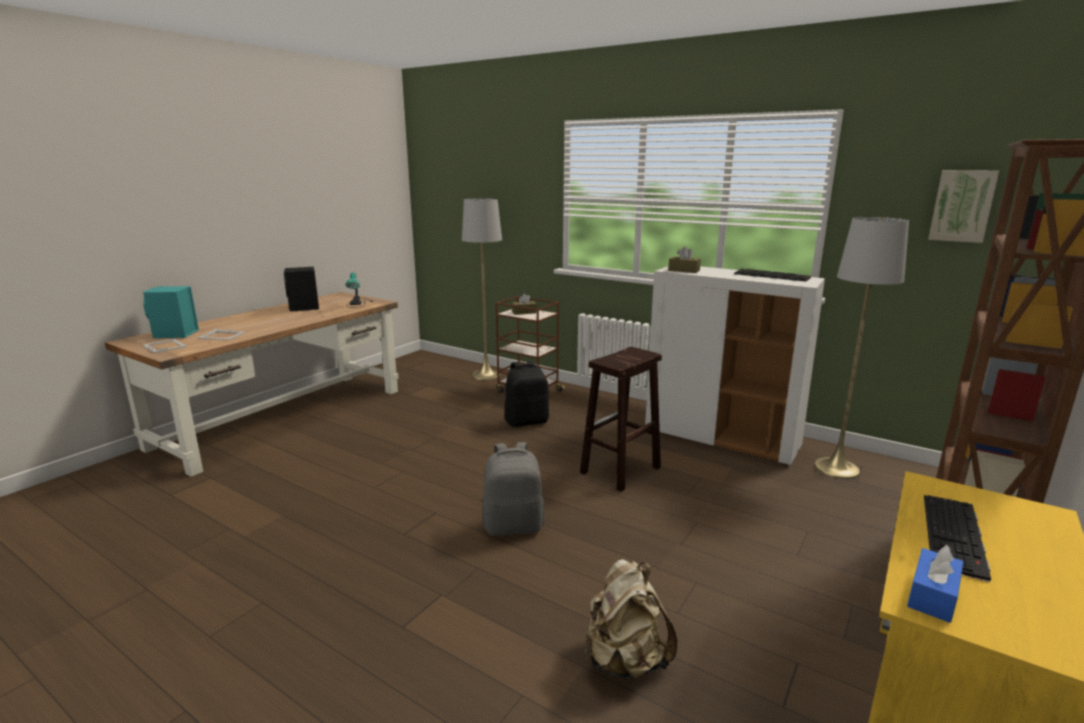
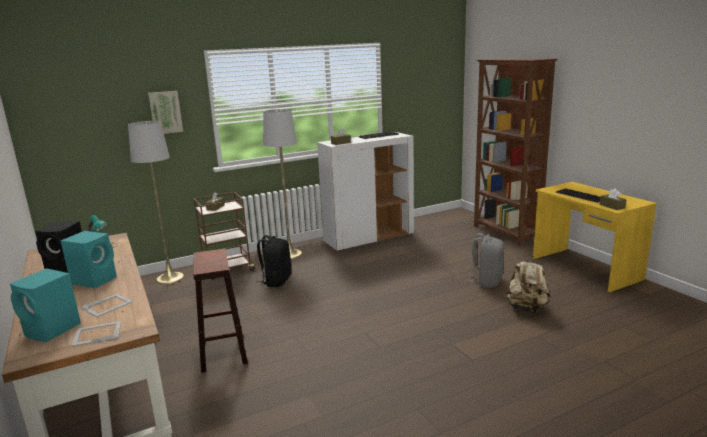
camera: 60 degrees left, 0 degrees up
(277, 320) = (95, 280): none -> turquoise speaker
(514, 526) = (403, 311): grey backpack -> grey backpack (486, 281)
(620, 471) = (374, 270): brown stool -> brown stool (223, 353)
(836, 468) = (423, 227): grey floor lamp -> grey floor lamp (289, 254)
(932, 595) = (612, 206): blue tissue box -> brown tissue box
(962, 206) = (431, 87): picture -> picture (165, 112)

